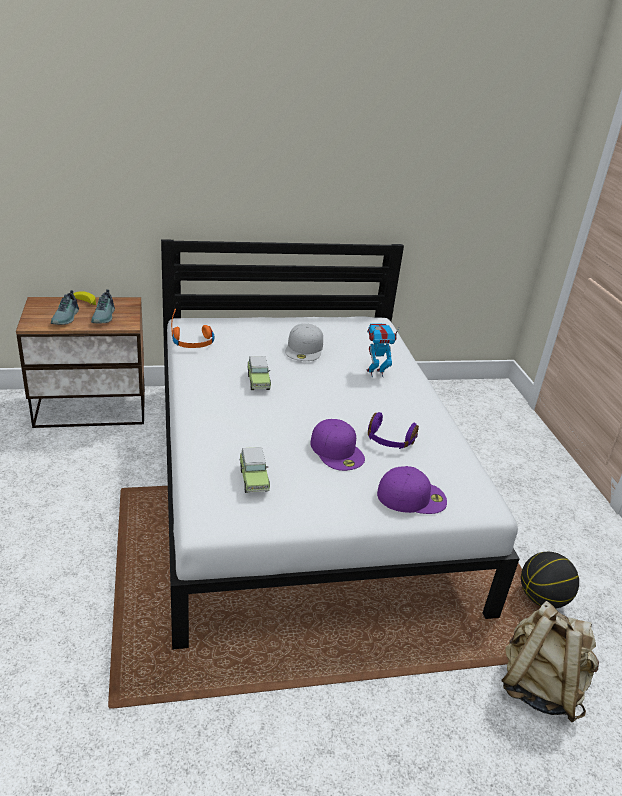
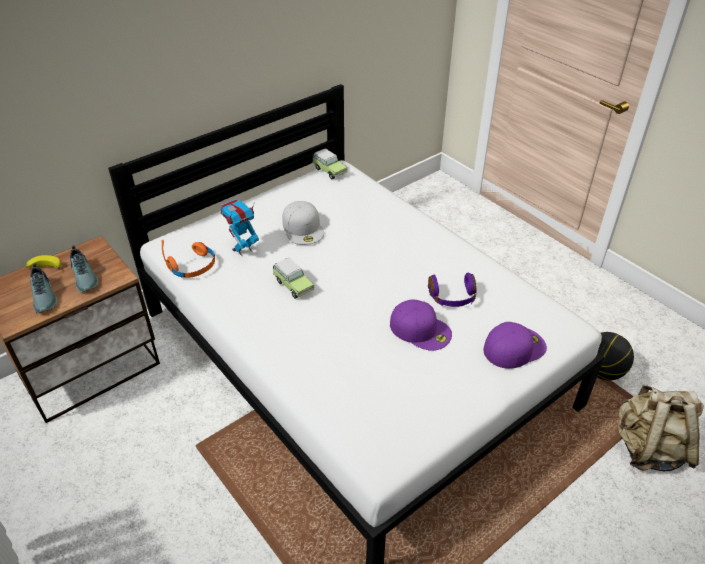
camera: 25 degrees left, 10 degrees up
(253, 479) = (379, 396): toy car -> toy car (329, 170)
(375, 373) = (384, 229): toy robot -> toy robot (243, 250)

